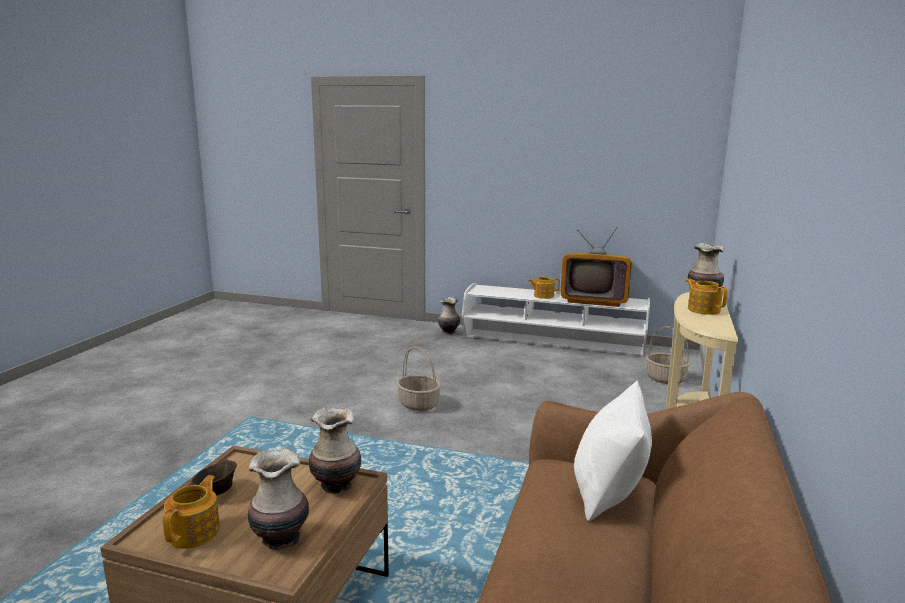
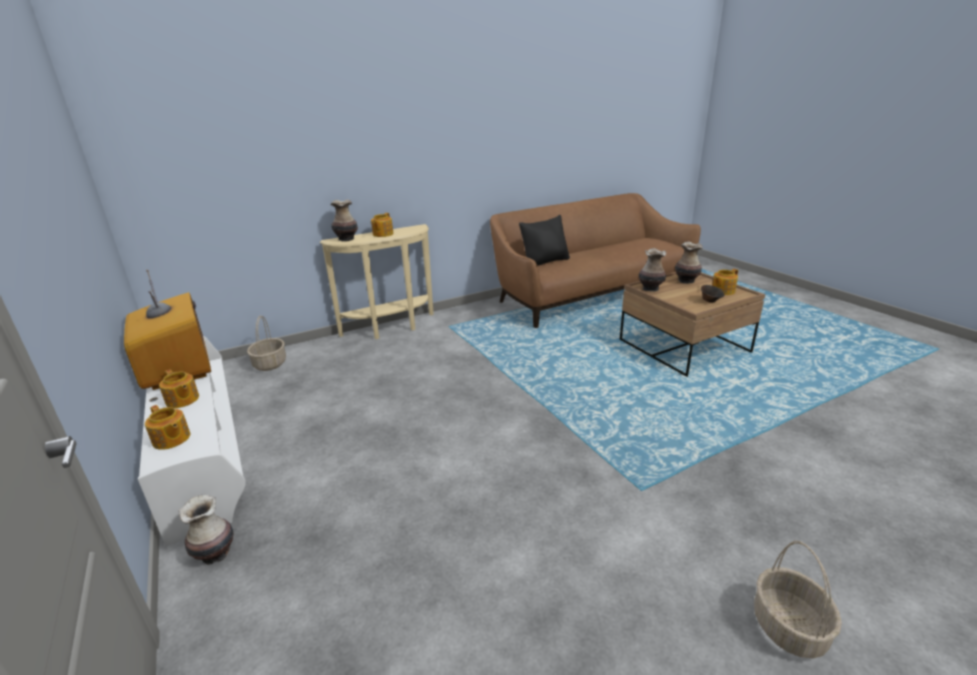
camera: 135 degrees left, 10 degrees up
(419, 404) = (471, 428): basket -> basket (787, 627)
(500, 290) = (171, 439): none -> teapot
(609, 492) = (545, 261): white pillow -> black pillow

